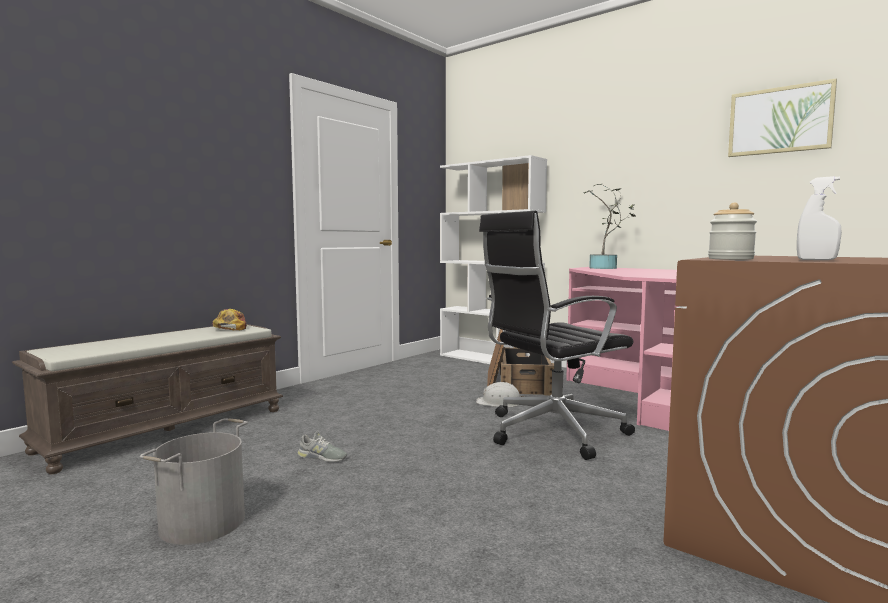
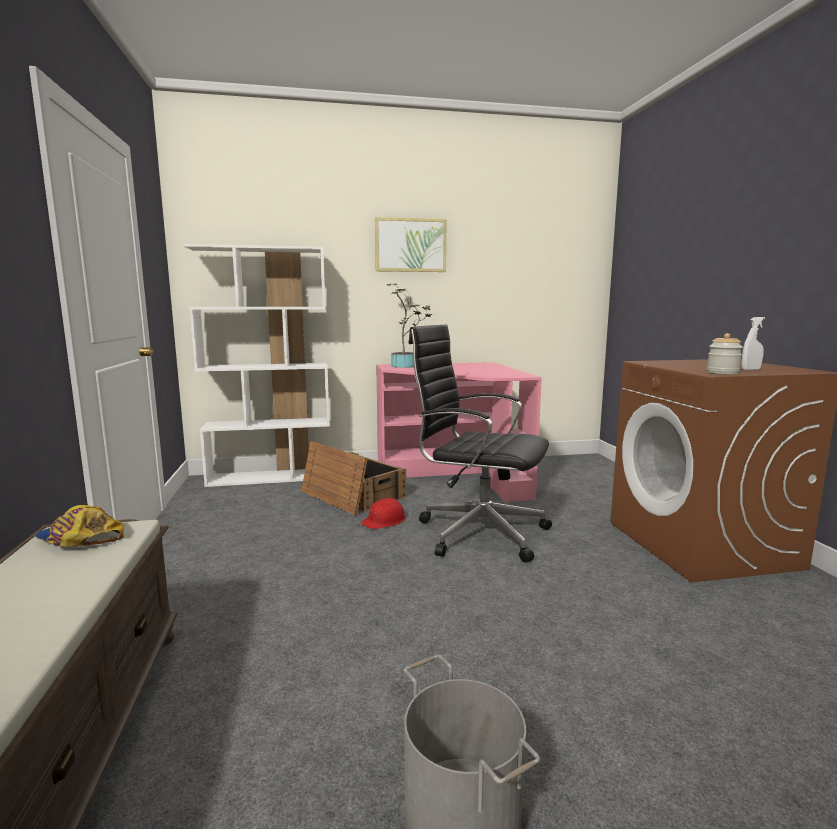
camera: 50 degrees left, 5 degrees up
(322, 457) = (378, 659): grey shoe -> none
(499, 403) = (385, 520): white hard hat -> red hard hat
(551, 432) = (478, 532): black office chair -> black office chair turned 105 degrees clockwise
(779, 120) = (524, 243): picture -> picture (410, 245)

